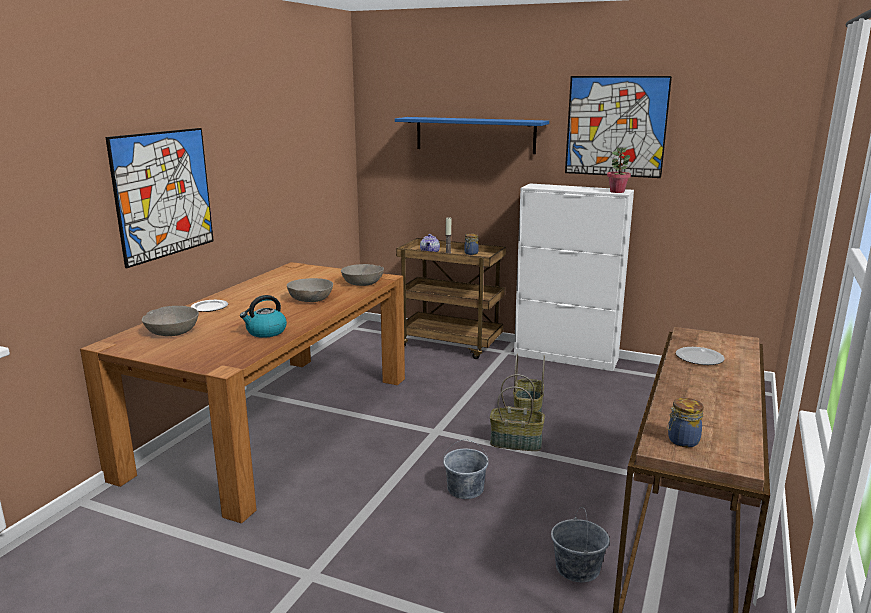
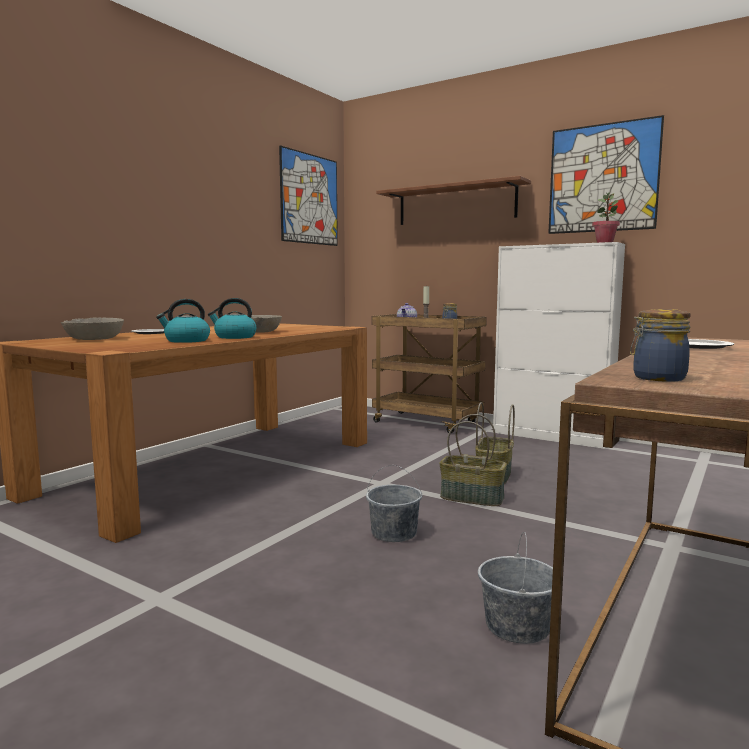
camera: 10 degrees right, 10 degrees down
(164, 194) = (112, 210): picture -> picture (309, 199)
(301, 317) = (234, 337): none -> kettle
(362, 283) = (320, 328): grey bowl -> none
(475, 135) = (456, 204): blue shelf -> brown shelf

